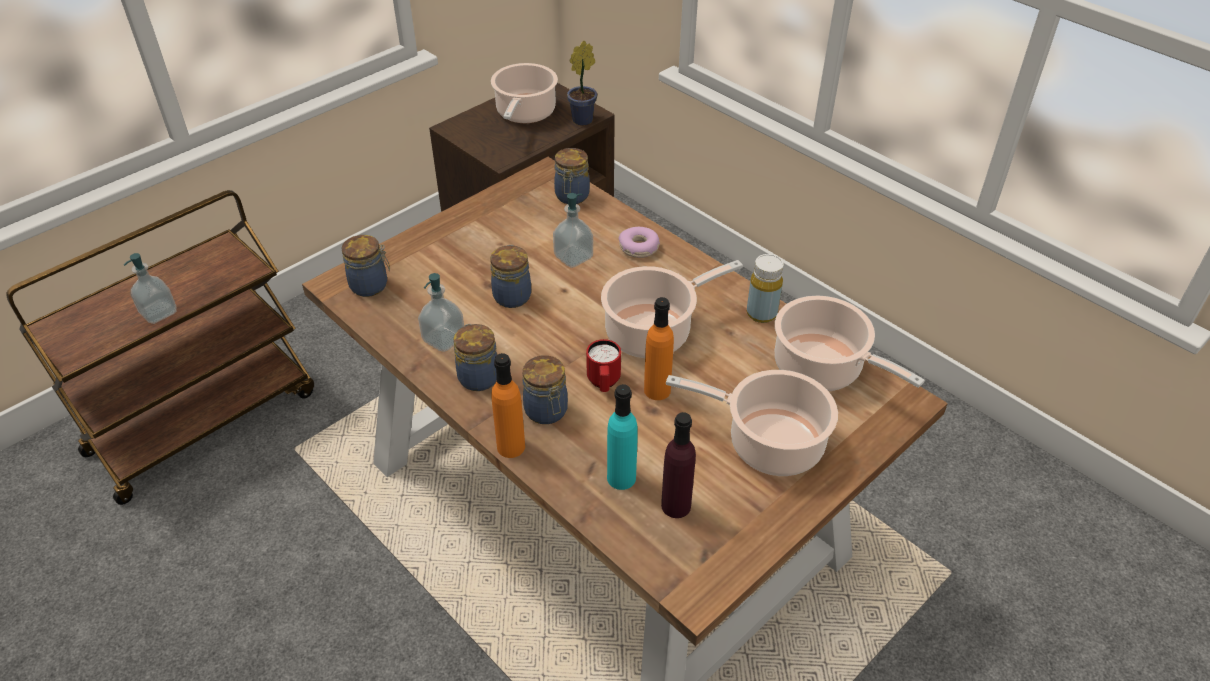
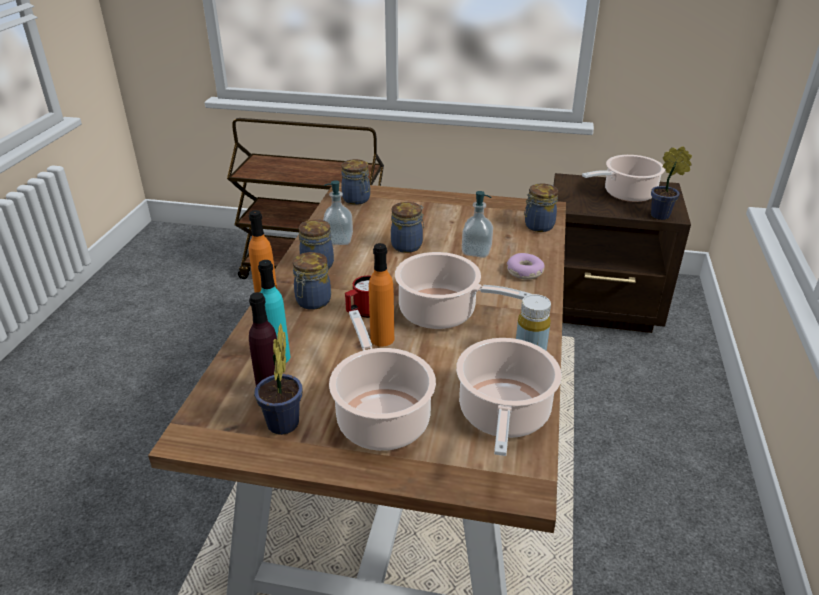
camera: 55 degrees right, 10 degrees down
(159, 313) = (297, 176): soap dispenser -> none
(732, 516) = (282, 427): none -> potted plant

